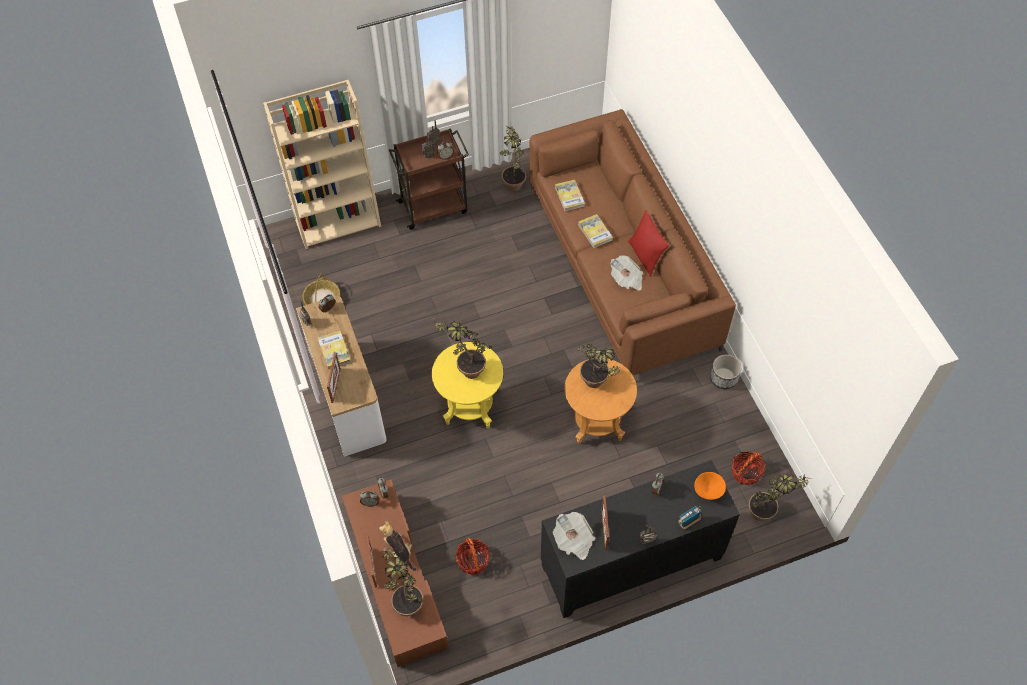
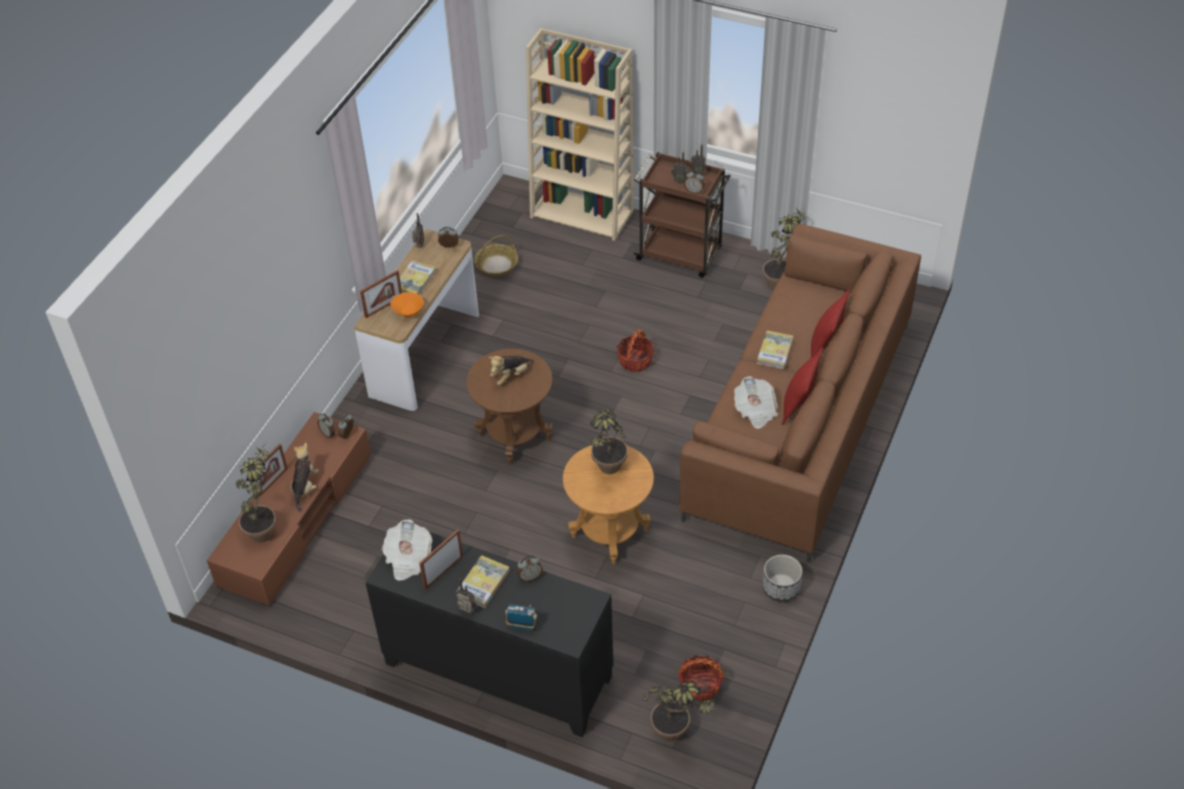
camera: 45 degrees right, 10 degrees down
(466, 368) = (511, 376): potted plant -> plush toy
(470, 407) = (515, 436): yellow side table -> brown side table
(473, 561) = (369, 557): basket -> basket (635, 360)
(569, 196) = (787, 306): book -> book (483, 583)
(618, 207) = (825, 346): none -> red pillow
(708, 491) = (574, 616): orange bowl -> orange bowl (408, 312)

